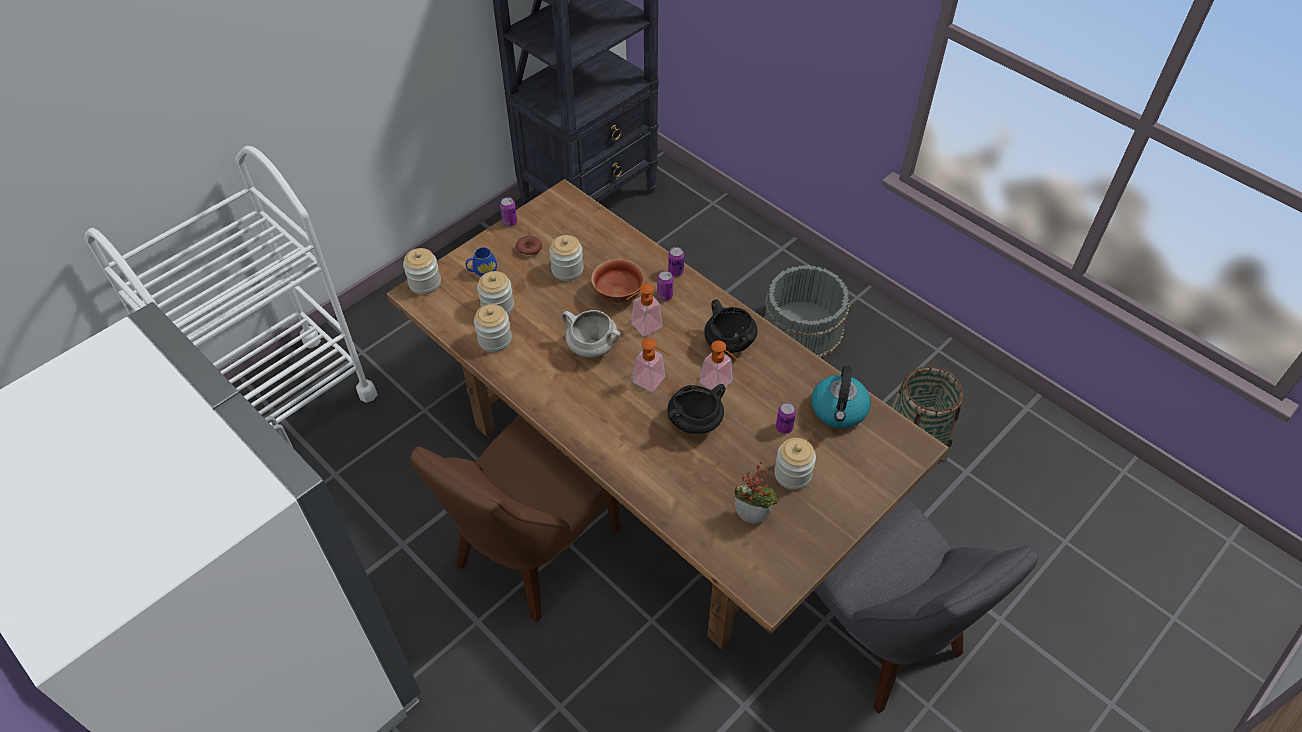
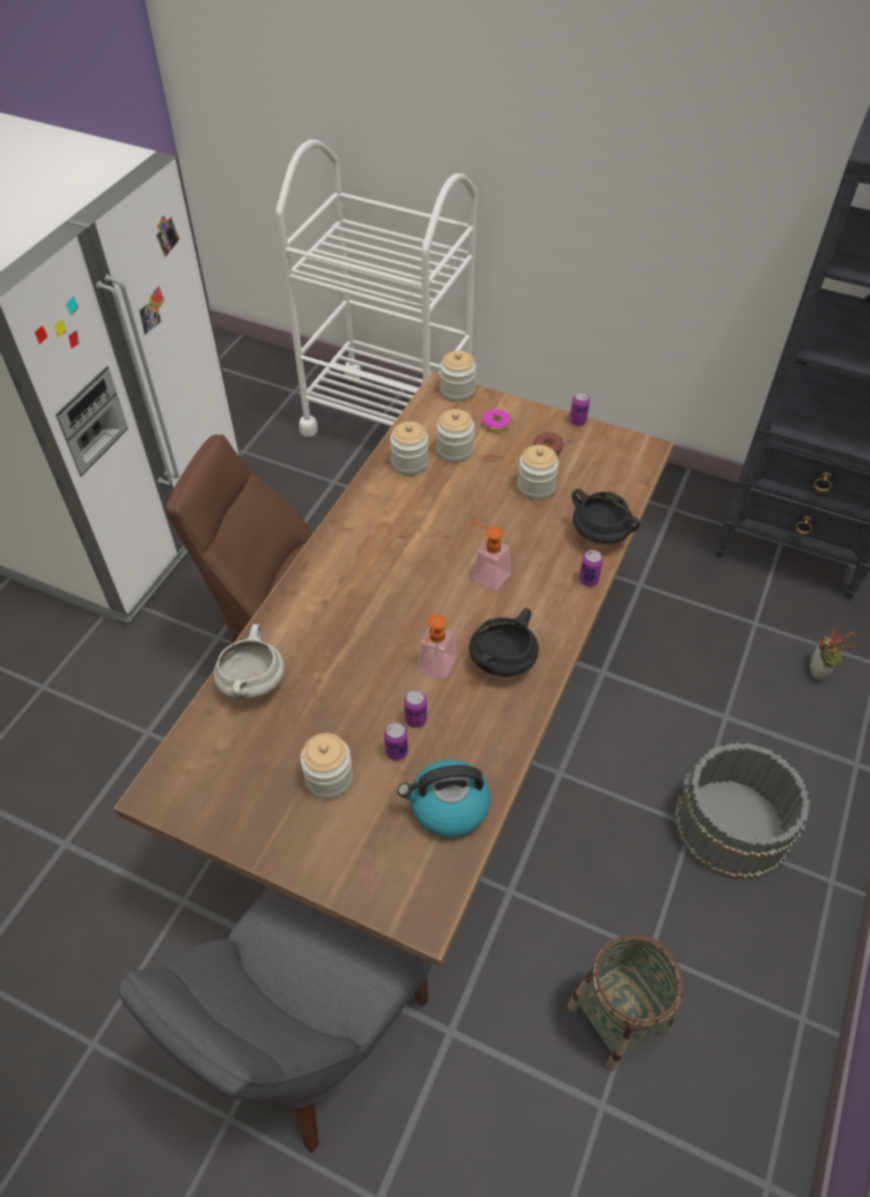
camera: 70 degrees right, 0 degrees up
(482, 271) = (496, 424): blue mug -> donut
(591, 347) = (435, 540): white cooking pot -> white cooking pot (252, 683)
(618, 294) = (525, 539): bowl -> none
(653, 382) = (411, 607): soap dispenser -> none
(665, 296) = (545, 581): can -> can (415, 719)
(695, 422) = (370, 660): black cooking pot -> black cooking pot (601, 535)
(753, 515) = (258, 751): potted plant -> potted plant (819, 672)

